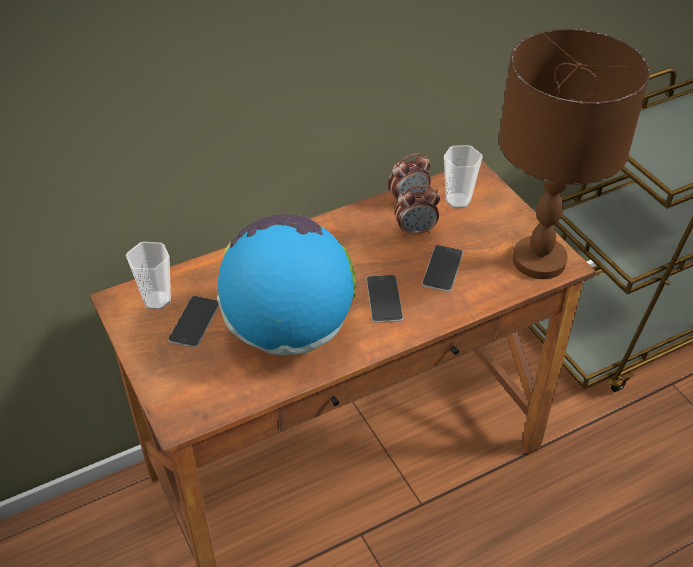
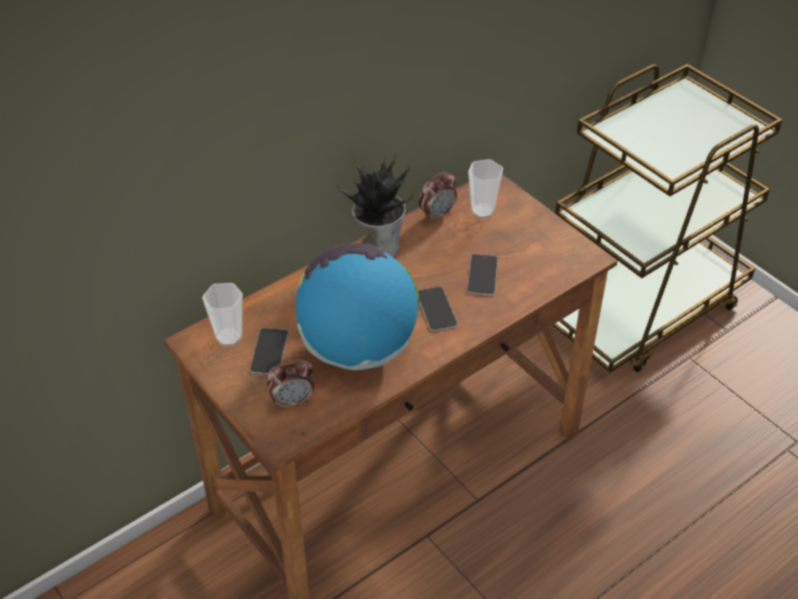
camera: 10 degrees left, 0 degrees up
(339, 223) = (379, 245): none -> potted plant
(416, 231) = (451, 243): alarm clock -> alarm clock (292, 401)
(540, 260) = (567, 257): brown table lamp -> none

